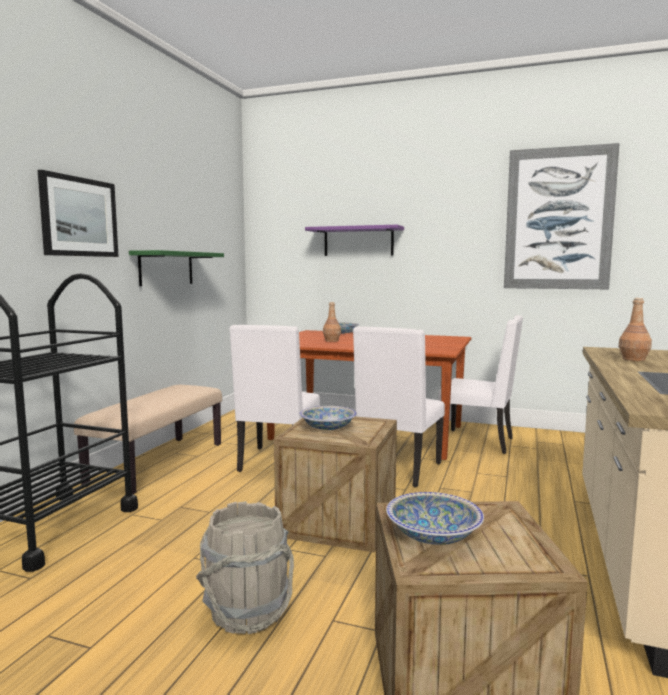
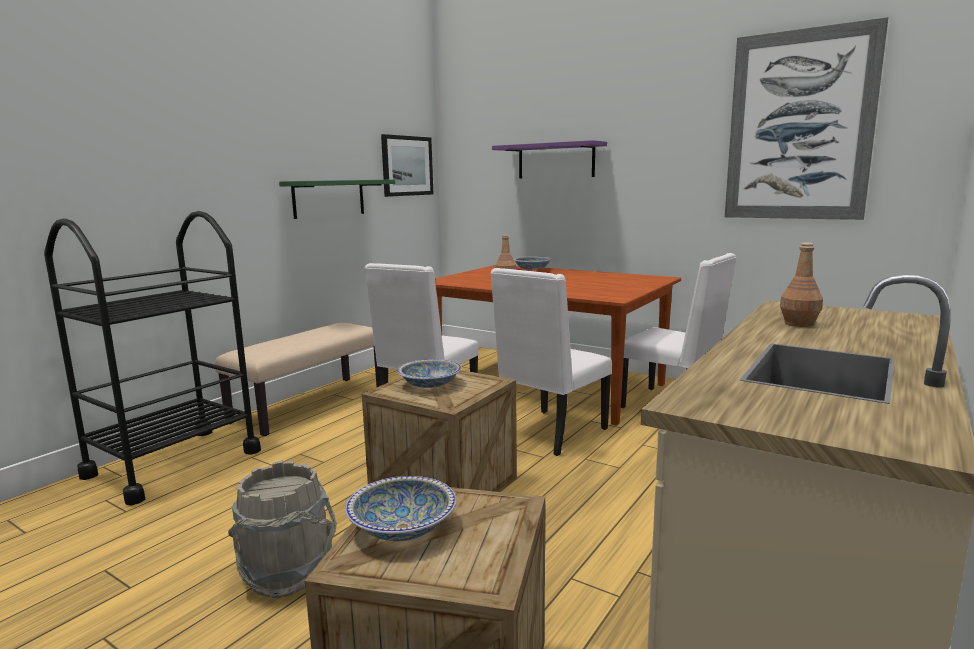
camera: 15 degrees right, 5 degrees up
(79, 217) = (215, 149): picture -> picture (407, 166)

